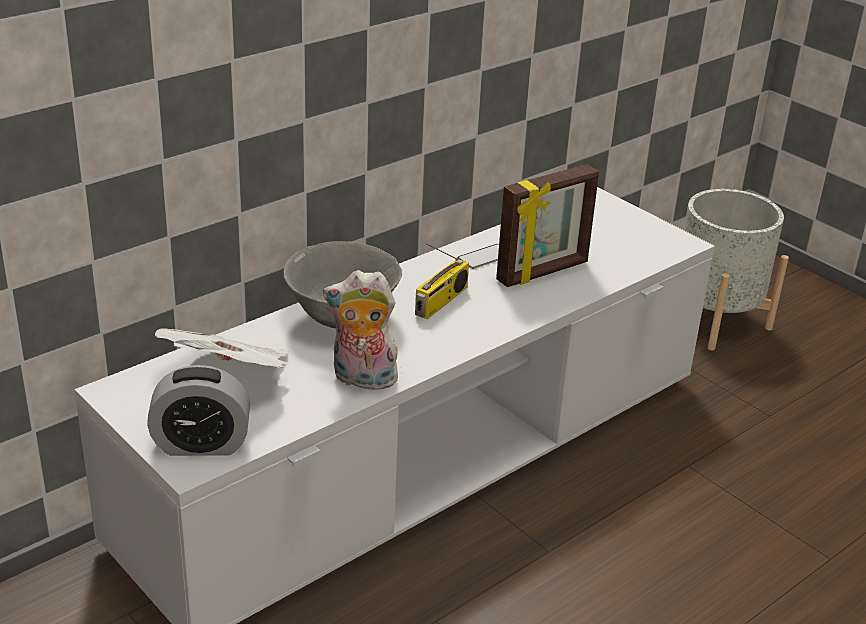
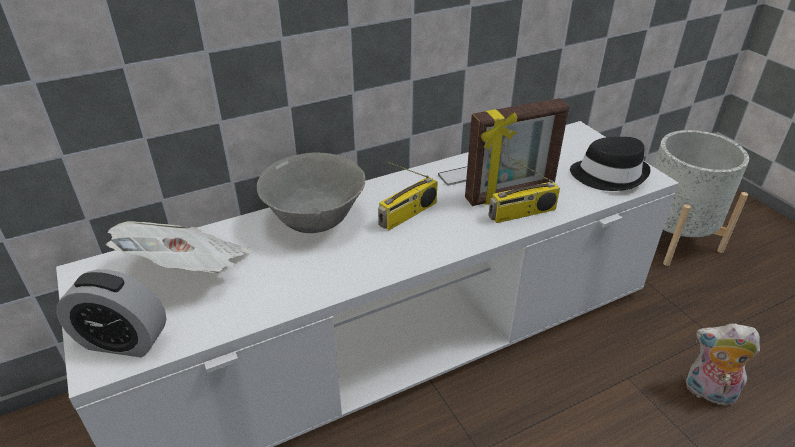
camera: 15 degrees right, 5 degrees up
(362, 380) = (303, 287): plush toy -> plush toy (708, 392)
(561, 290) = (522, 213): none -> radio
(641, 243) = (609, 175): none -> black hat

